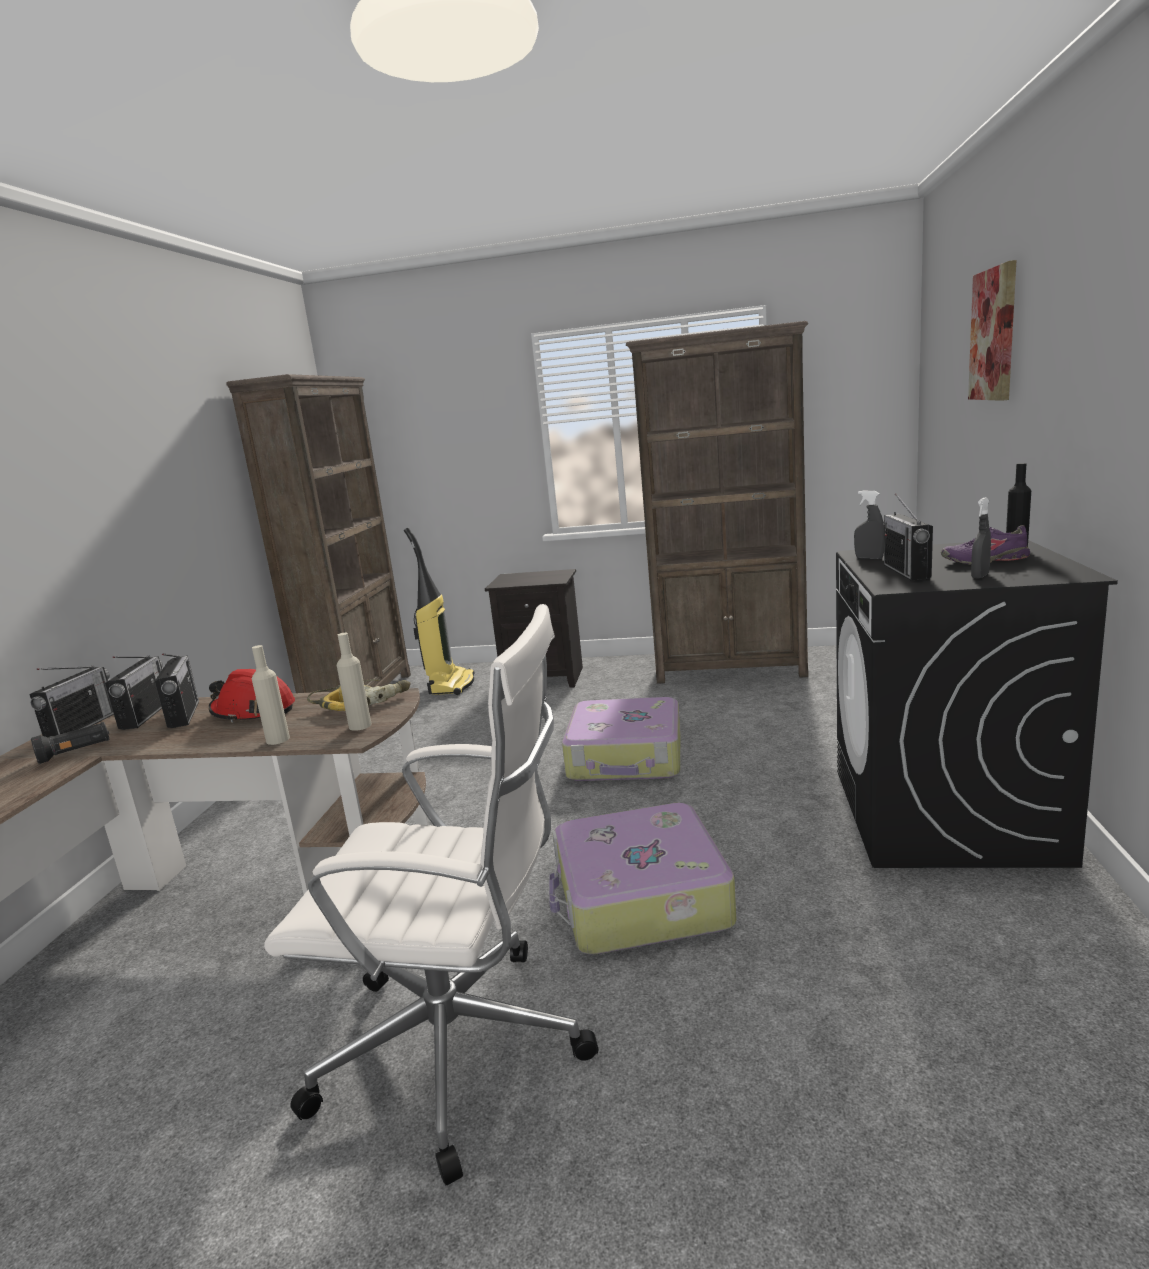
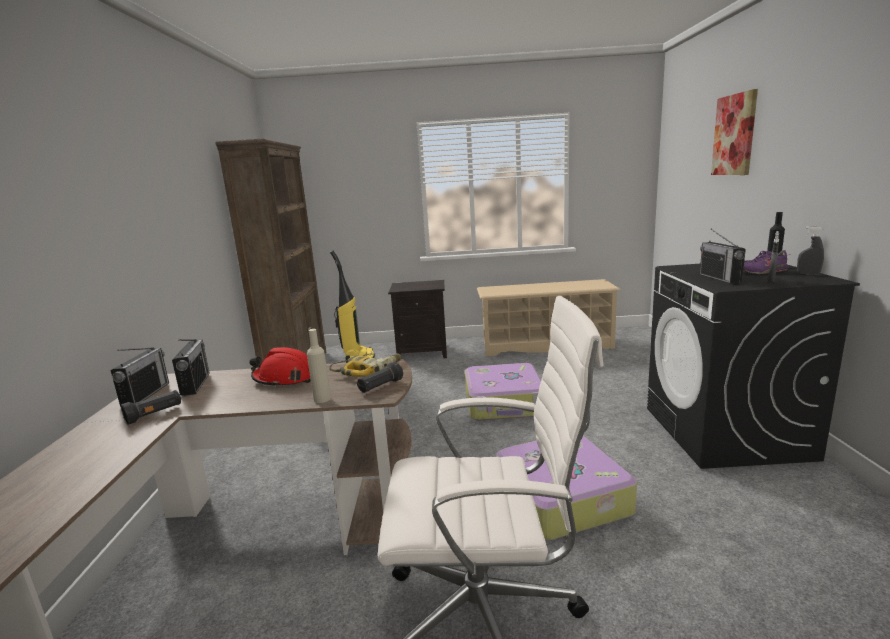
camera: 10 degrees left, 0 degrees up
(184, 714) = (228, 383): radio -> none
(360, 726) = (380, 387): beige bottle -> black flashlight
(731, 670) = (546, 345): brown bookcase -> beige shoe rack
(869, 558) = (684, 270): grey spray bottle -> grey spray bottle (808, 274)

